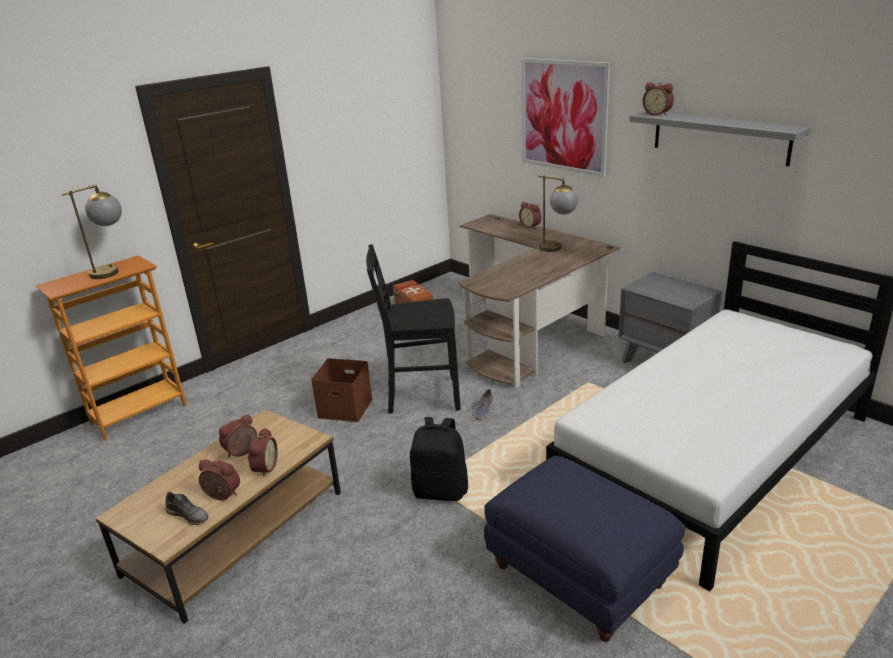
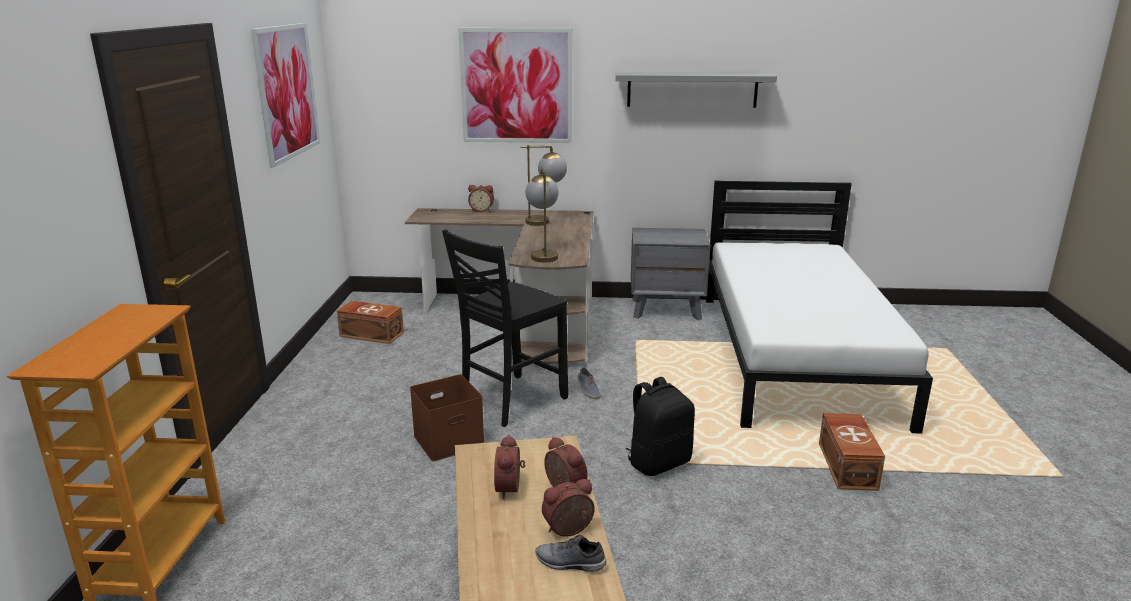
camera: 45 degrees left, 5 degrees down
(113, 270) = (125, 325): table lamp -> table lamp (543, 254)
(188, 515) = (569, 563): grey shoe -> grey shoe turned 150 degrees counterclockwise
(370, 111) = (287, 92): none -> picture
(580, 577) = (848, 466): blue ottoman -> brown storage box
(657, 114) = (635, 73): alarm clock -> none

